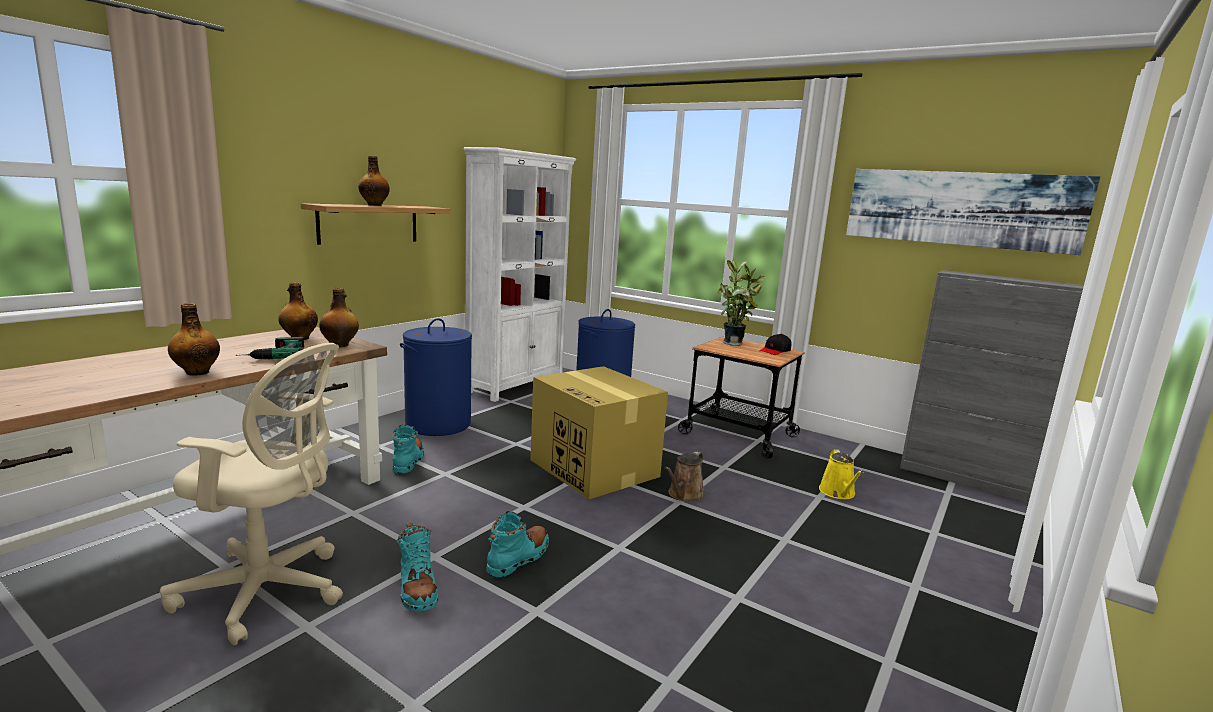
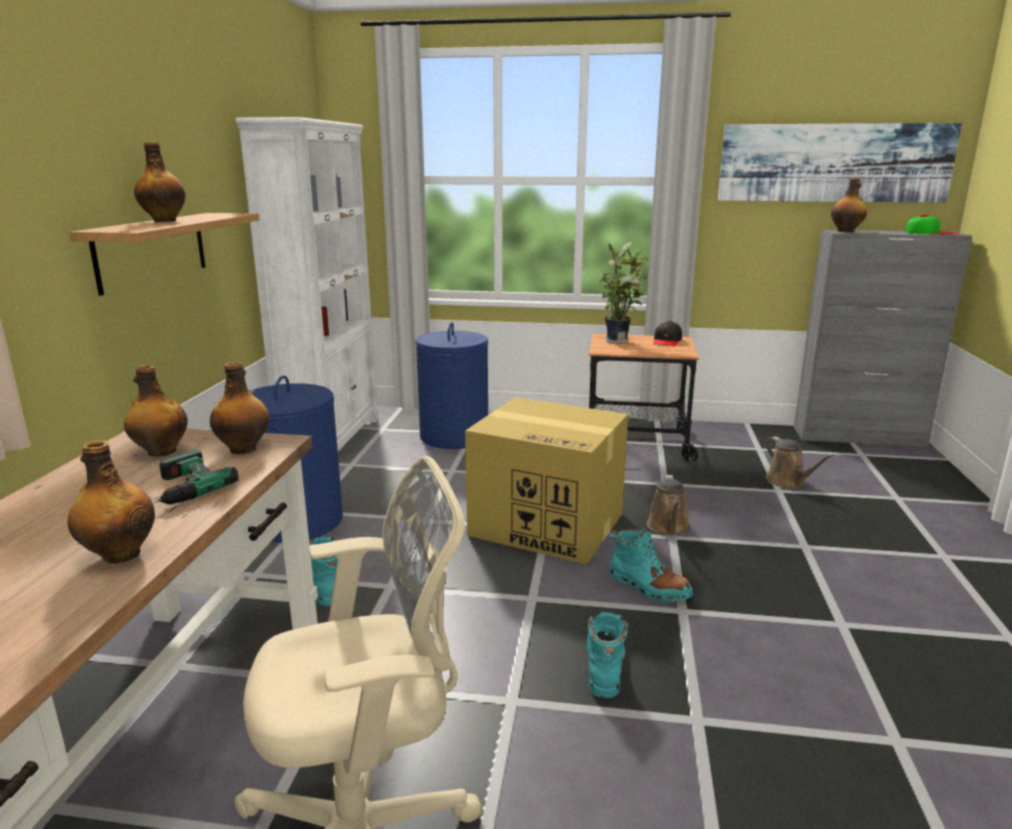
camera: 25 degrees left, 5 degrees up
(417, 589) = (545, 751): turquoise boot -> turquoise boot (648, 587)
(838, 493) = (787, 481): yellow watering can -> brown watering can
(959, 273) = (846, 231): none -> bottle
(1052, 283) = (932, 232): none -> cap

